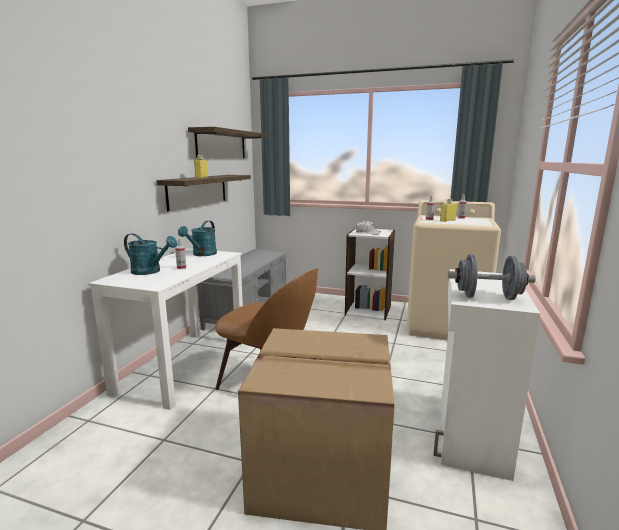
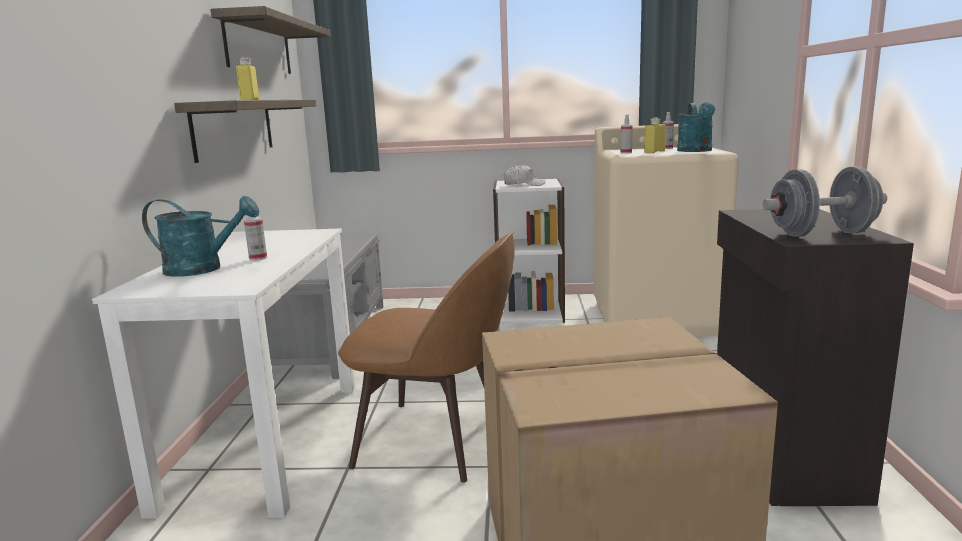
camera: 15 degrees left, 0 degrees up
(202, 254) = (272, 237): turquoise watering can -> turquoise watering can (696, 151)
(470, 433) = (782, 455): white cabinet -> black cabinet

